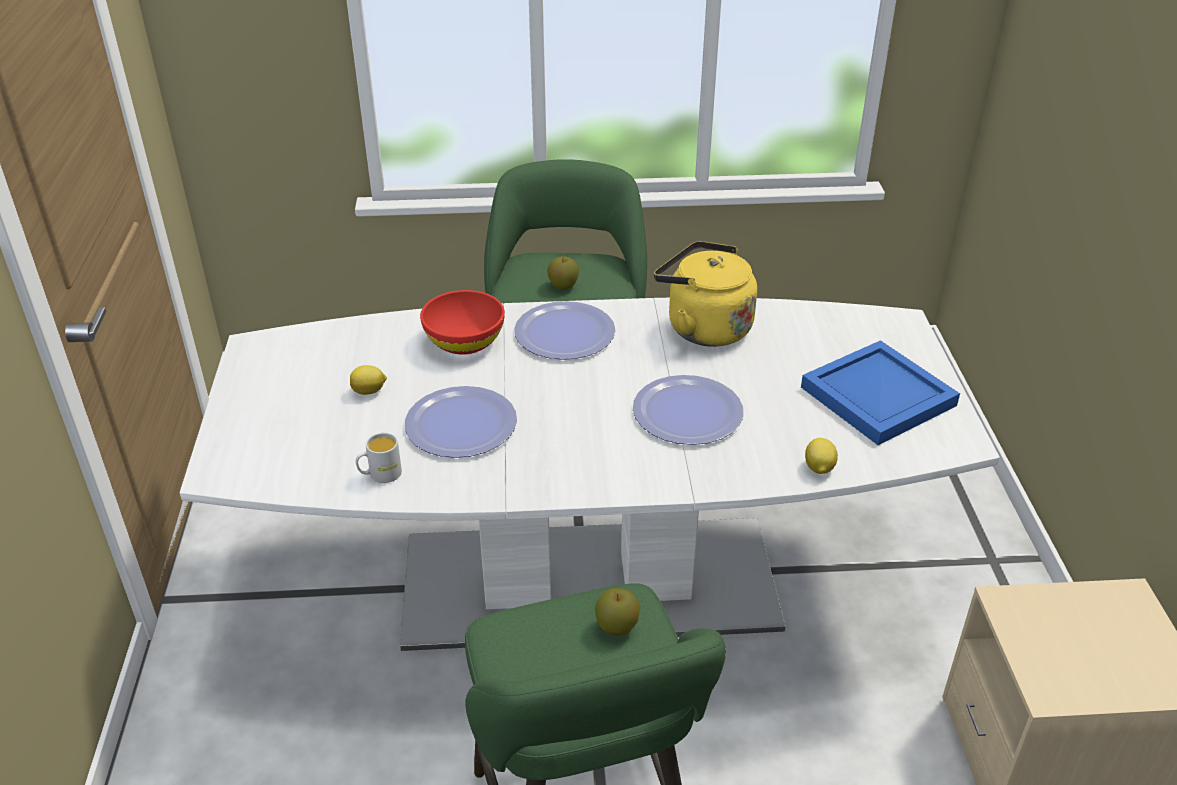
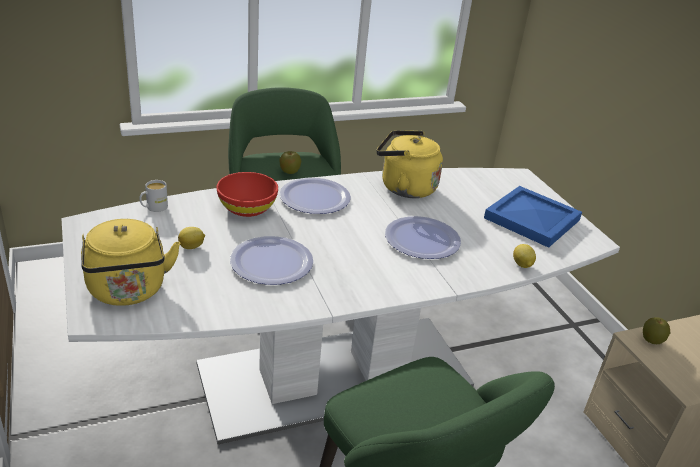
camera: 20 degrees left, 5 degrees down
(268, 445) = (128, 291): none -> yellow kettle
(380, 475) = (227, 303): white mug -> white mug (154, 208)
(616, 626) = (436, 386): apple -> apple (652, 340)

